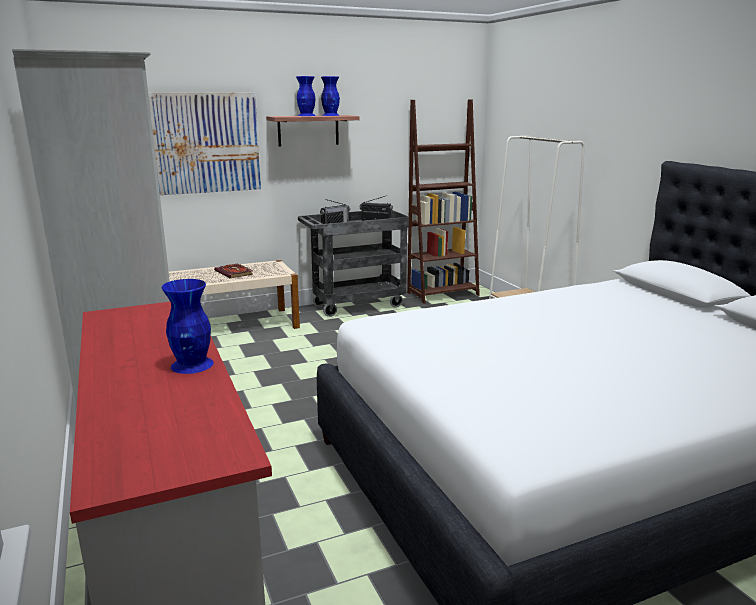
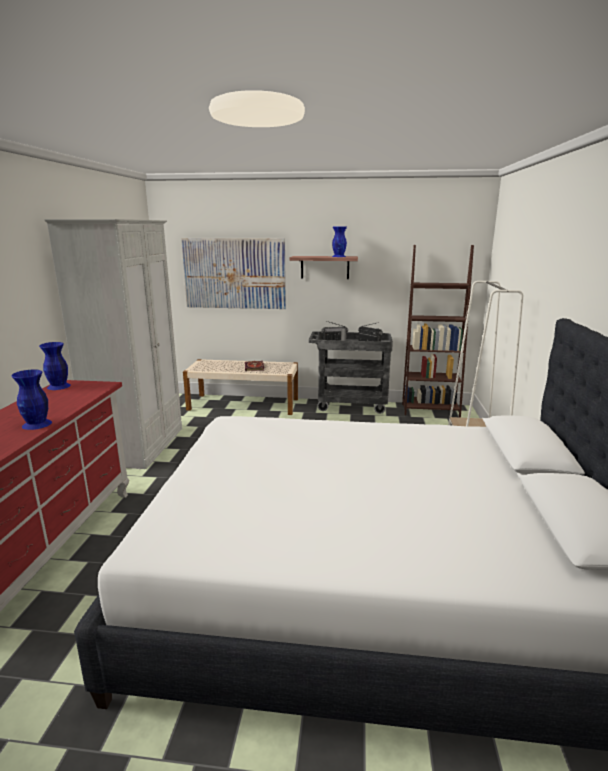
camera: 30 degrees right, 0 degrees up
(306, 115) = (320, 256): blue vase -> blue vase (58, 386)

